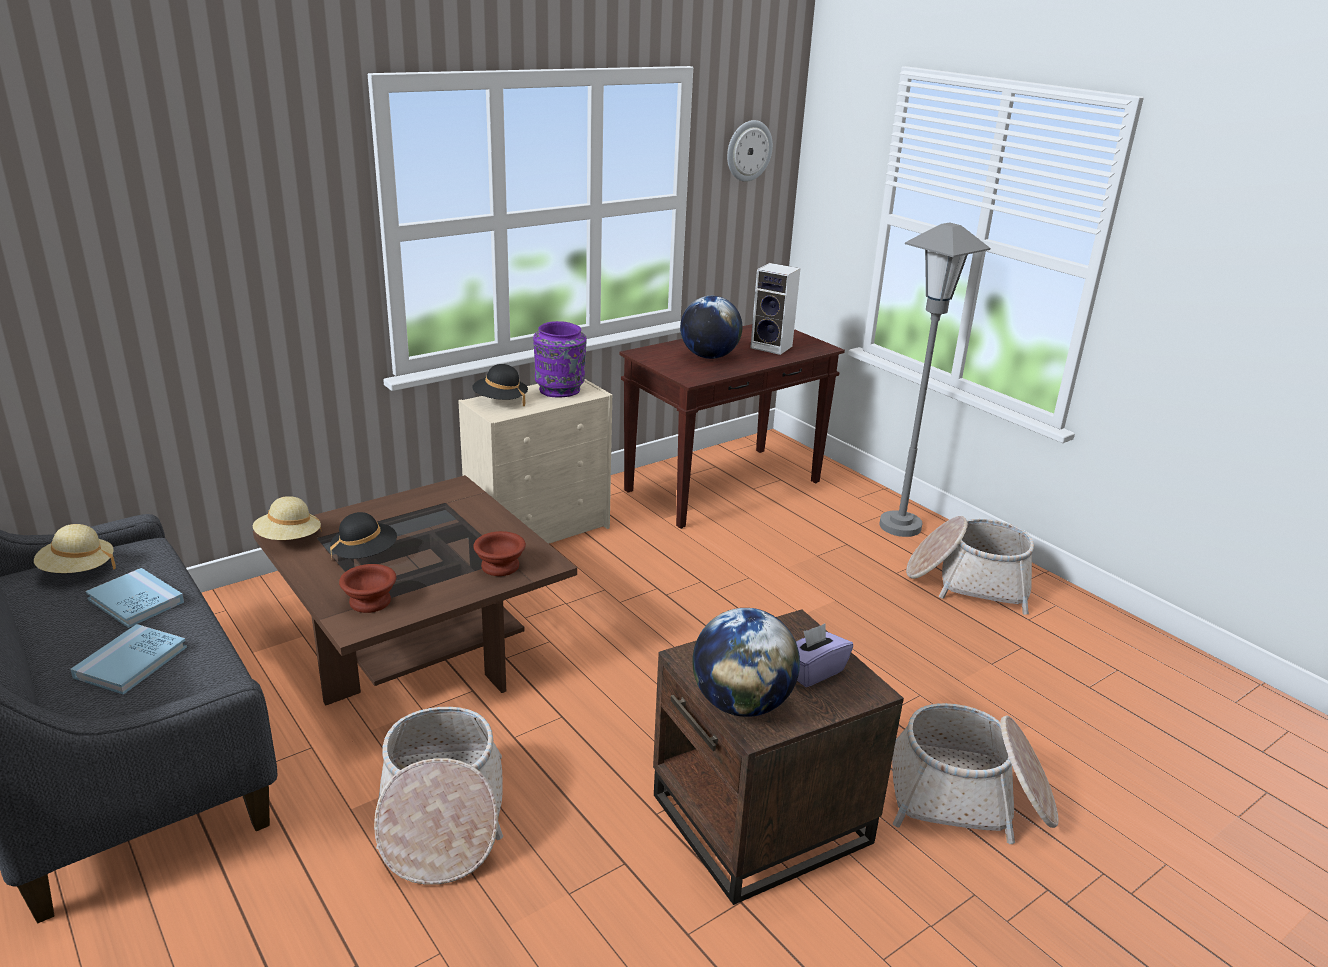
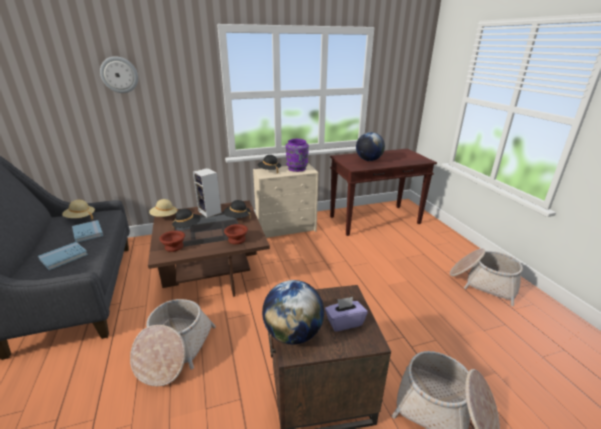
camera: 20 degrees right, 0 degrees up
(466, 518) = (237, 217): none -> black hat
(748, 150) = (401, 69): wall clock -> wall clock (119, 75)
(773, 347) = (401, 158): speaker -> speaker (210, 212)
(900, 526) = (454, 249): grey floor lamp -> none

